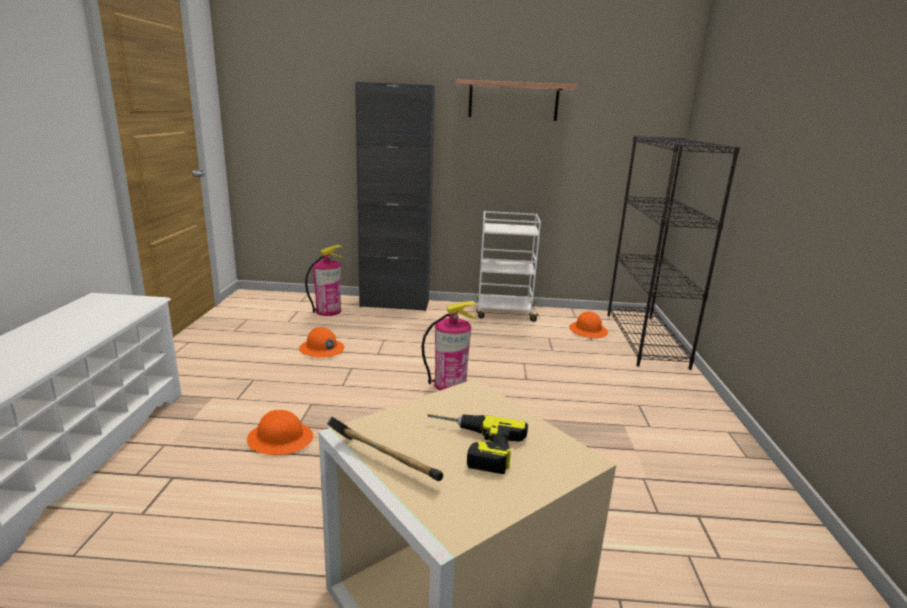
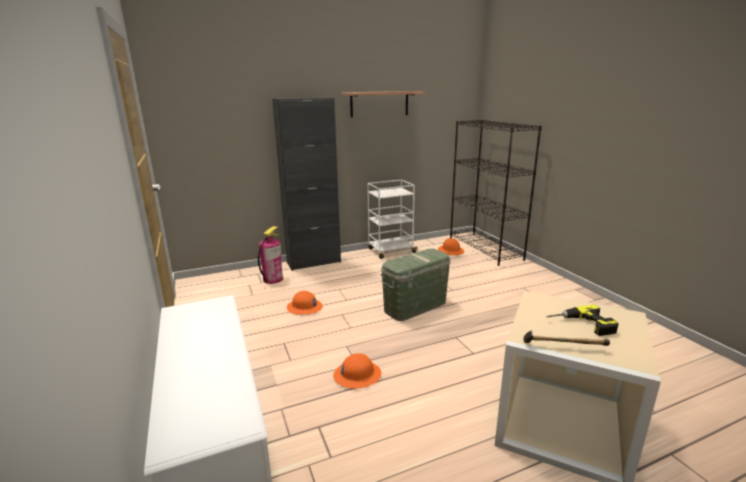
camera: 25 degrees left, 0 degrees up
(450, 384) = (415, 306): fire extinguisher -> green storage box

